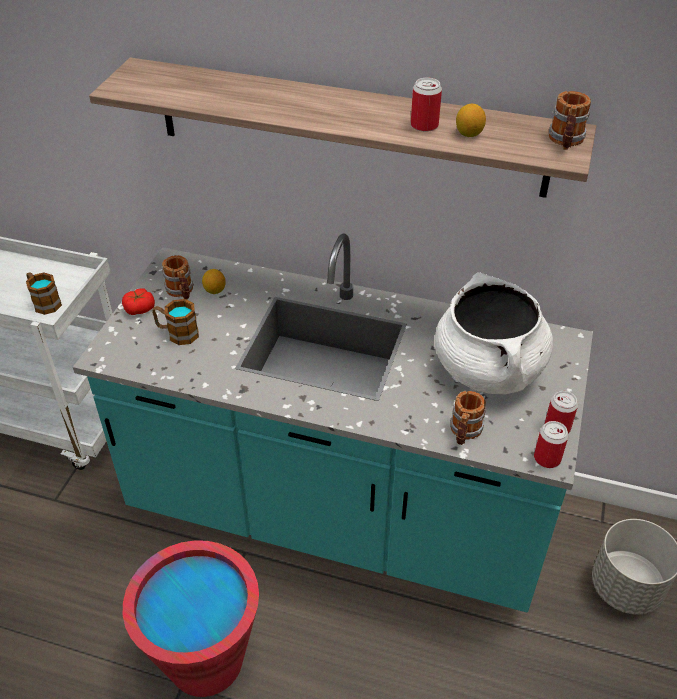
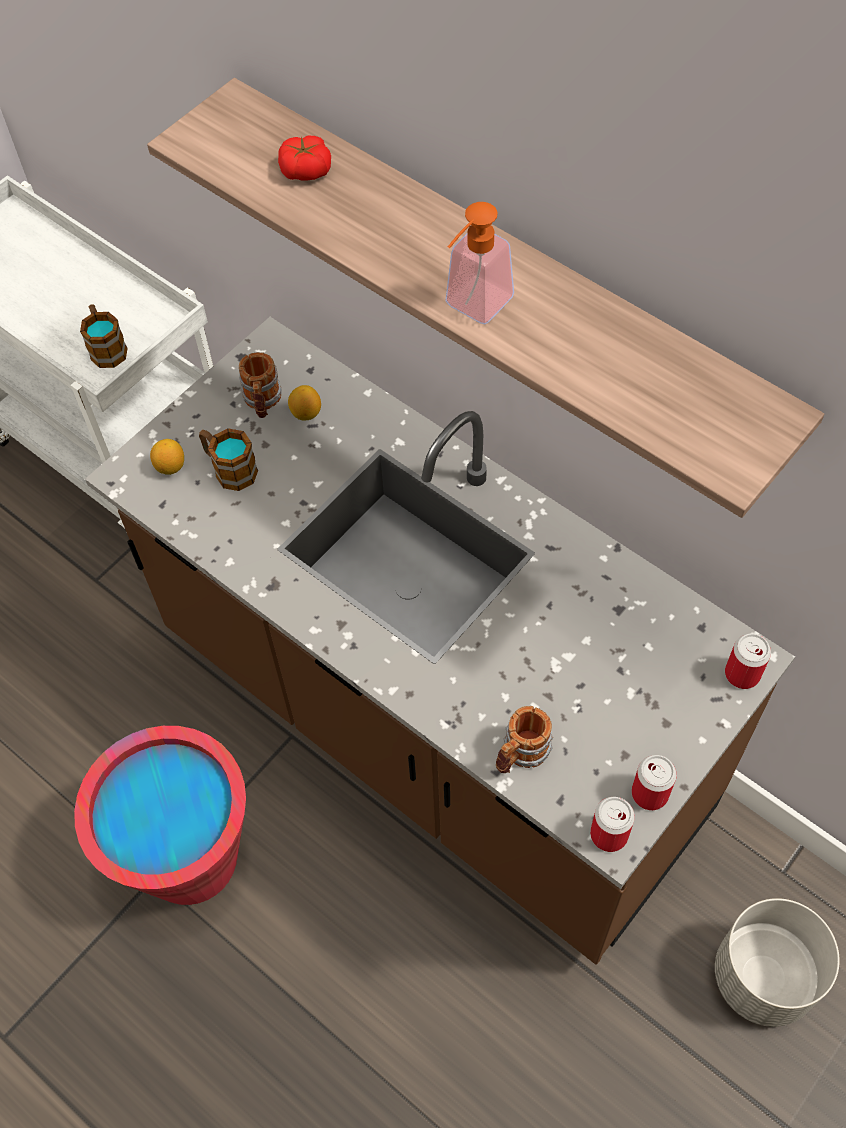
camera: 25 degrees right, 15 degrees up
(140, 308) = (199, 413): tomato -> tomato (306, 170)
(338, 513) = (430, 725): turquoise counter -> brown counter
(358, 124) = (472, 308): none -> soap dispenser
(424, 126) = (564, 339): can -> can (742, 674)
(468, 134) = (618, 375): lemon -> lemon (170, 466)
(488, 369) = (607, 668): white cooking pot -> none
(565, 142) = (752, 435): mug -> none

